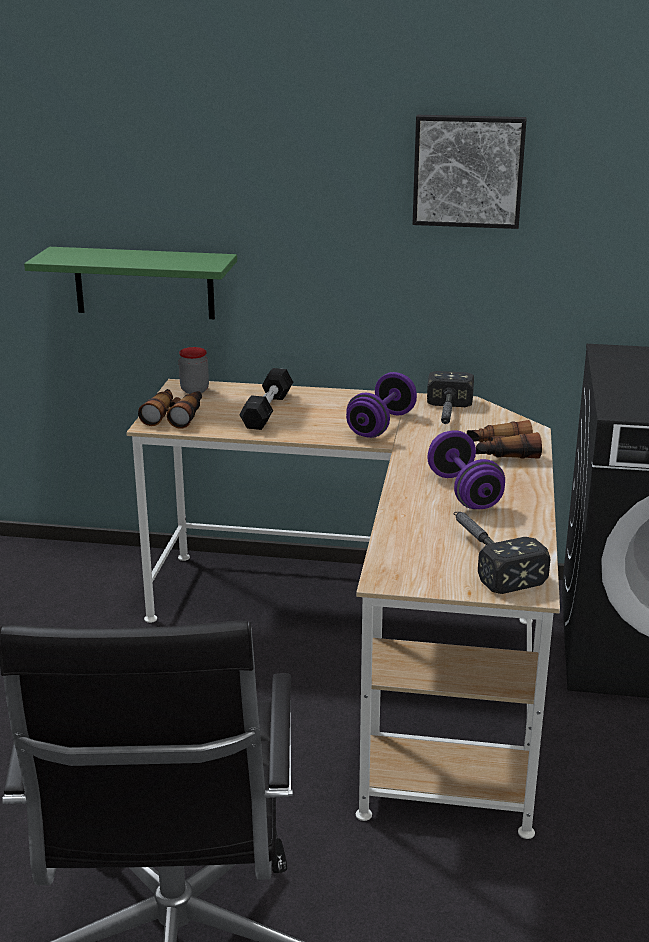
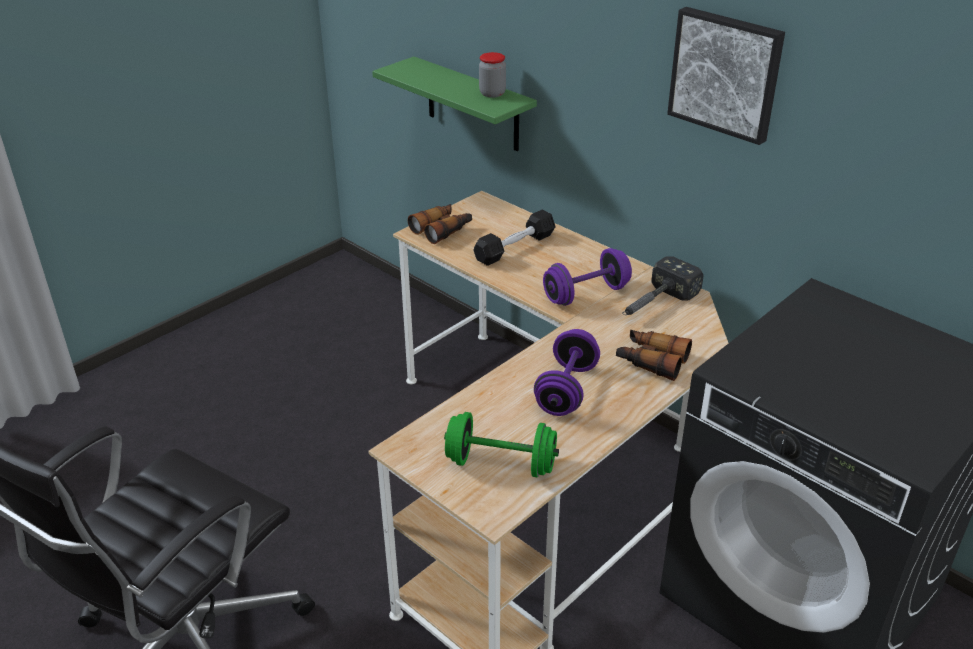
camera: 35 degrees right, 10 degrees up
(194, 390) = (486, 208): jar -> jar (492, 93)
(486, 557) = (501, 464): hammer -> green dumbbell

